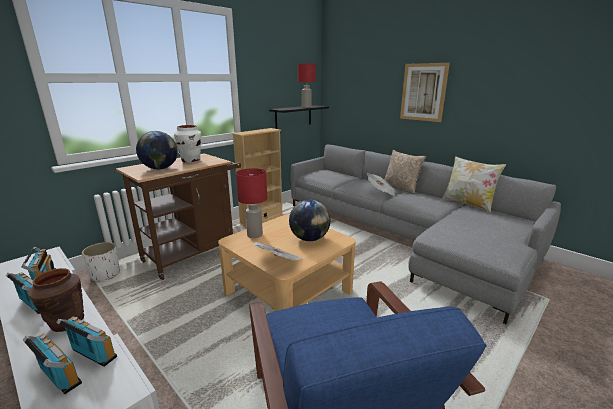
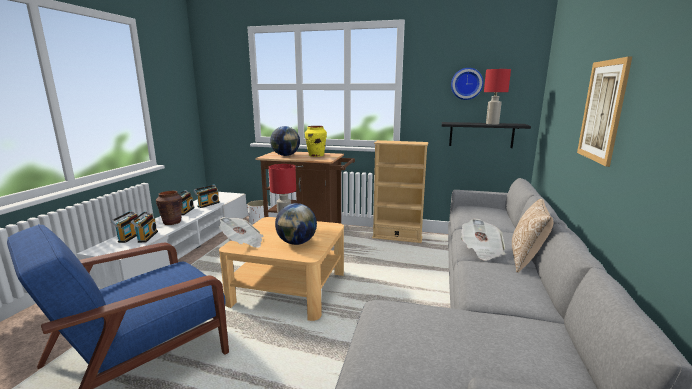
camera: 60 degrees right, 5 degrees down
(191, 160) = (316, 155): white vase -> yellow vase
(281, 75) = (466, 84): none -> wall clock
(467, 204) = (562, 324): pillow -> none

